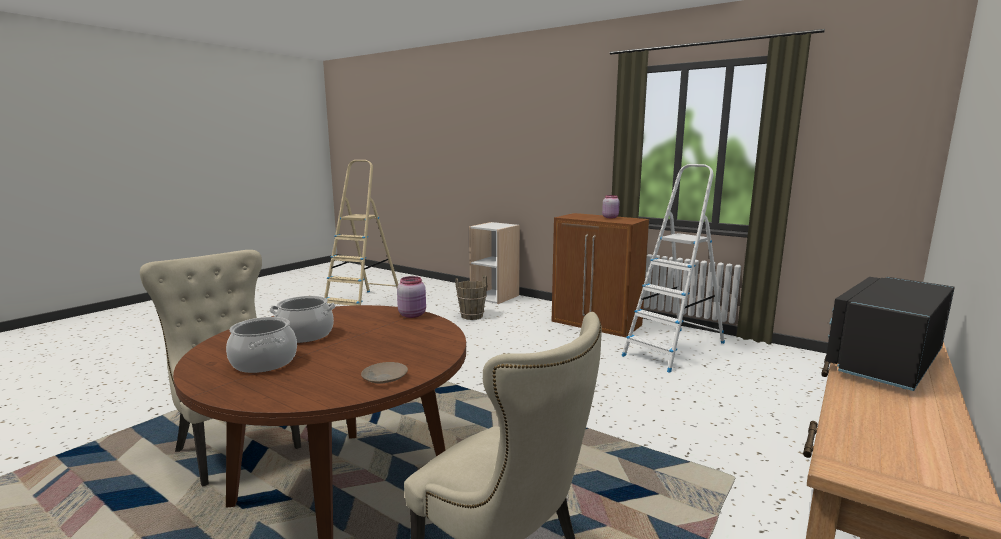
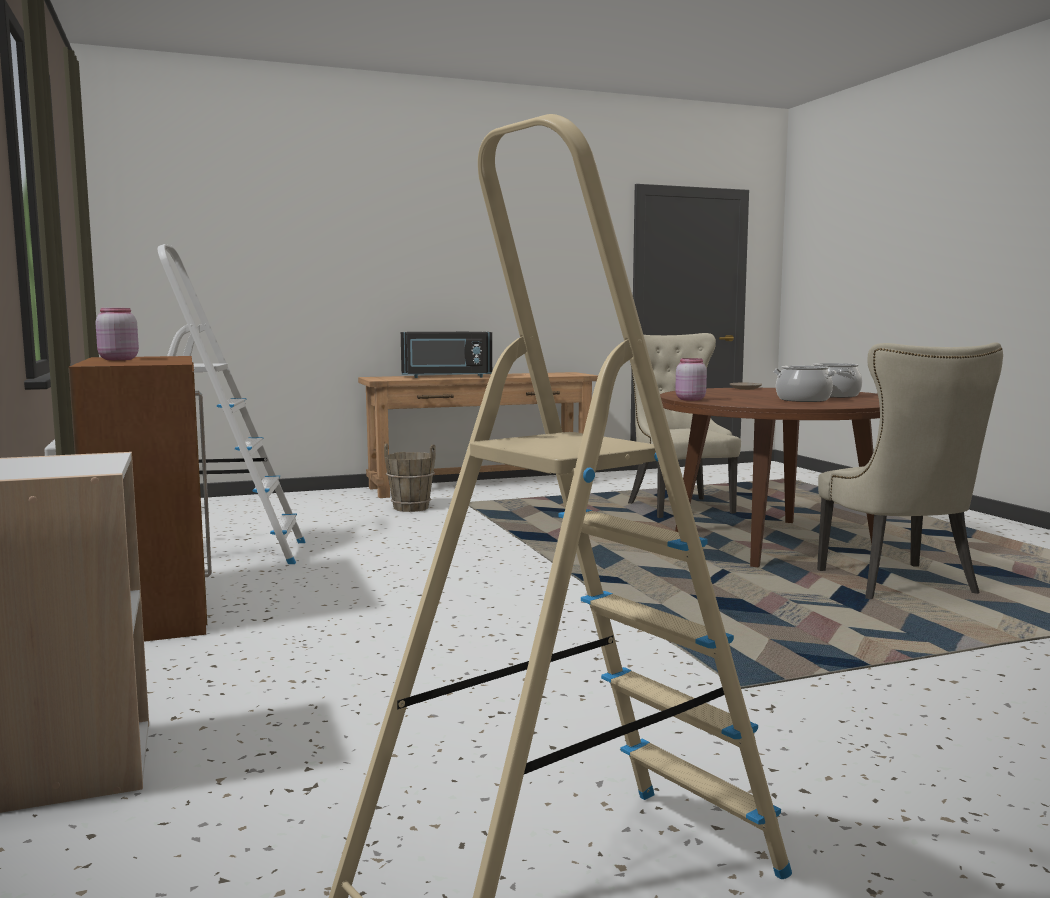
camera: 145 degrees left, 5 degrees down
(472, 316) = (318, 697): brown bucket -> brown bucket (411, 508)

